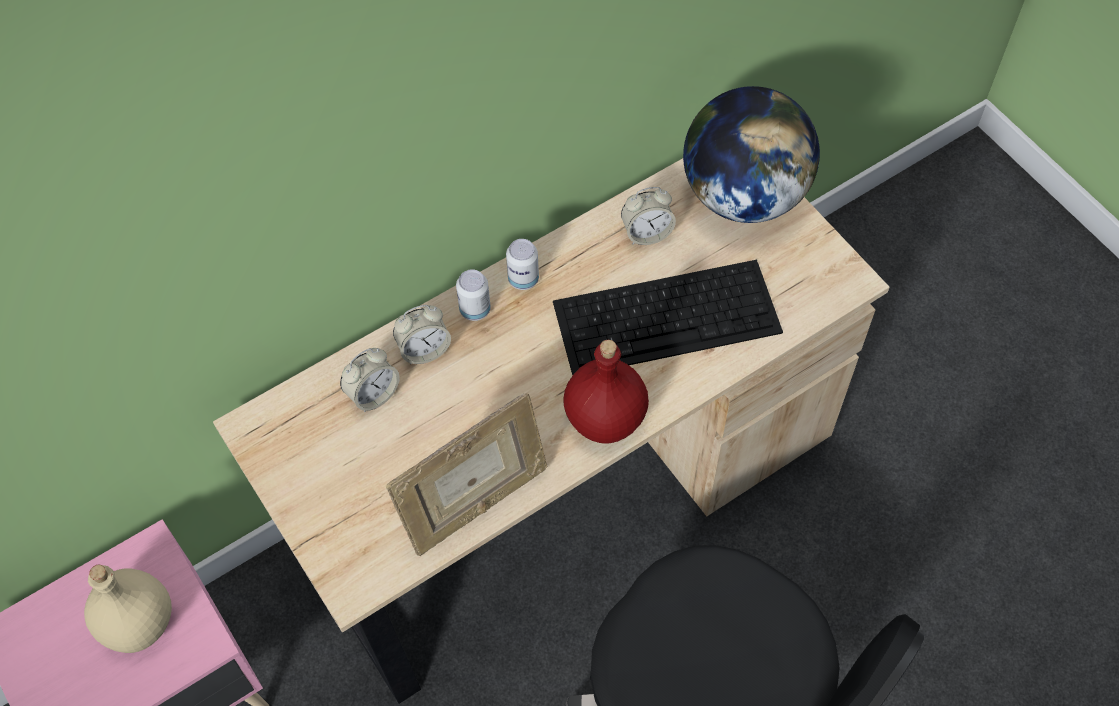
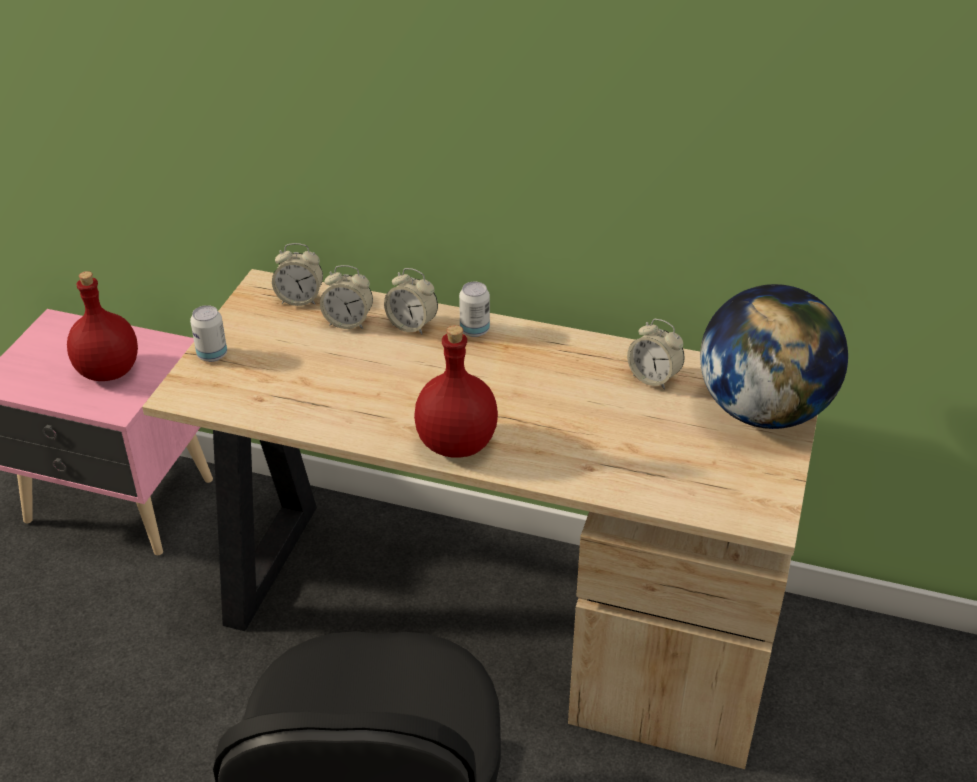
camera: 50 degrees right, 20 degrees down
(140, 622) = (110, 371): beige bottle -> red bottle
(302, 411) = (300, 299): none -> alarm clock
(476, 506) = (306, 418): picture frame -> none
(523, 279) = (530, 339): can -> can (212, 355)
(668, 316) = (592, 429): keyboard -> none

